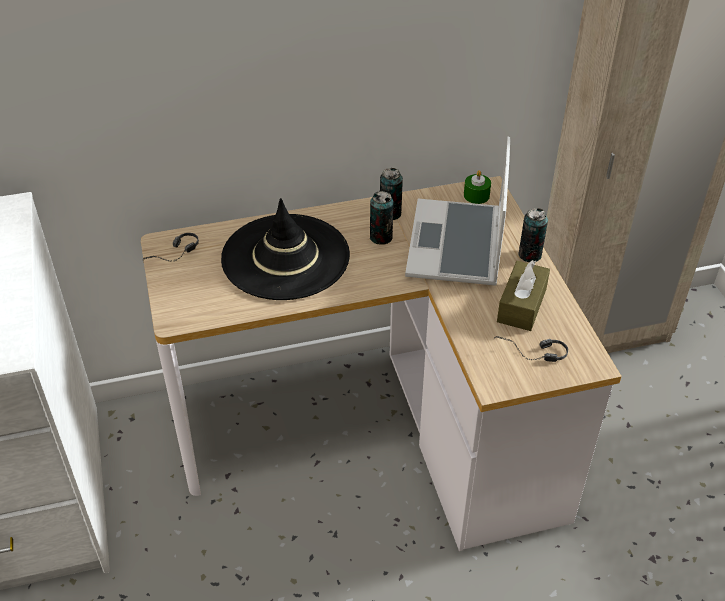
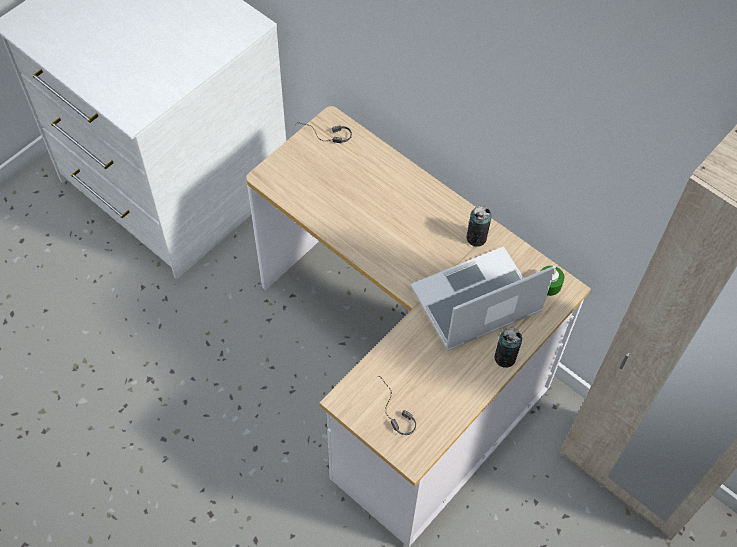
camera: 55 degrees right, 15 degrees up
(286, 257) = (375, 201): black hat -> none
(381, 237) = (444, 247): can -> none
(521, 305) = (441, 379): brown tissue box -> none

